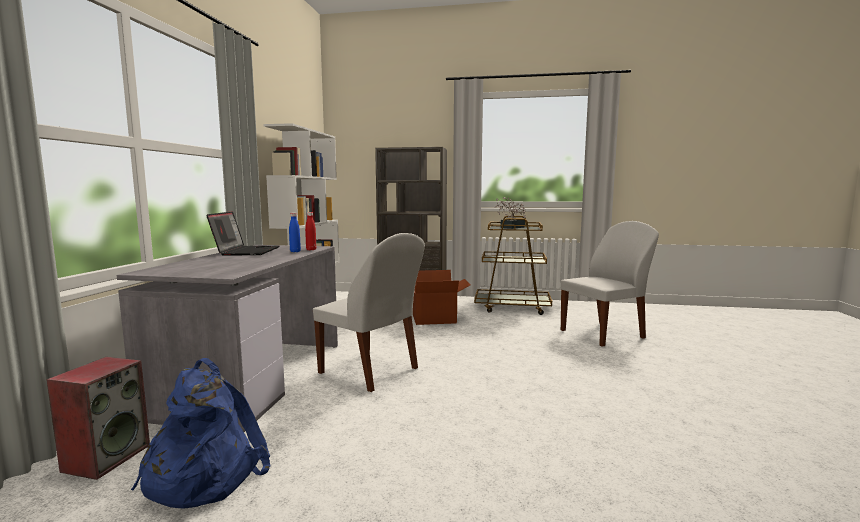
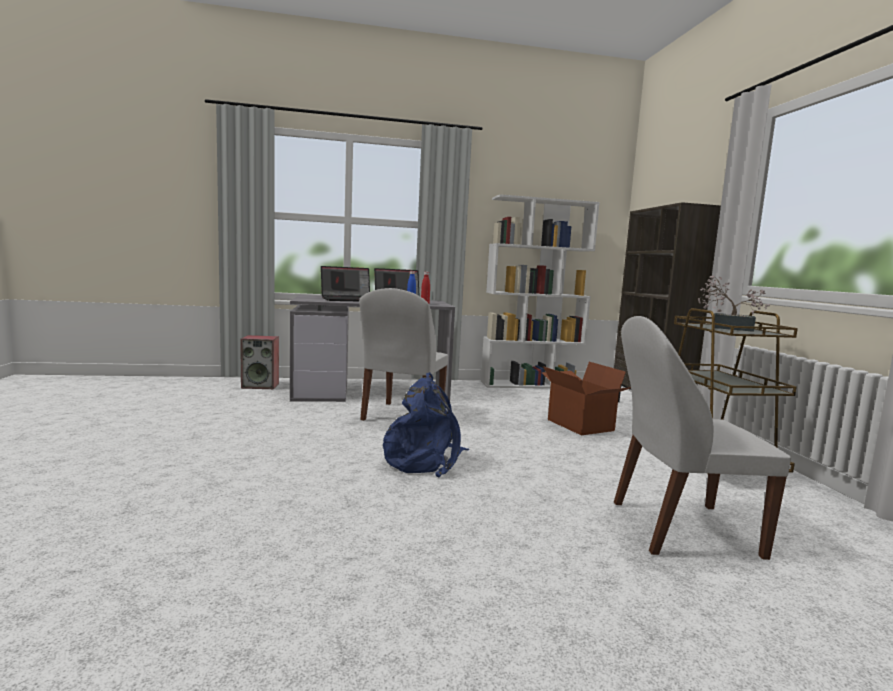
camera: 70 degrees right, 0 degrees up
(204, 474) = (243, 402): blue backpack -> blue backpack (425, 460)
(235, 262) = (349, 300): none -> laptop
(604, 334) = (679, 528): white chair -> white chair turned 135 degrees clockwise

